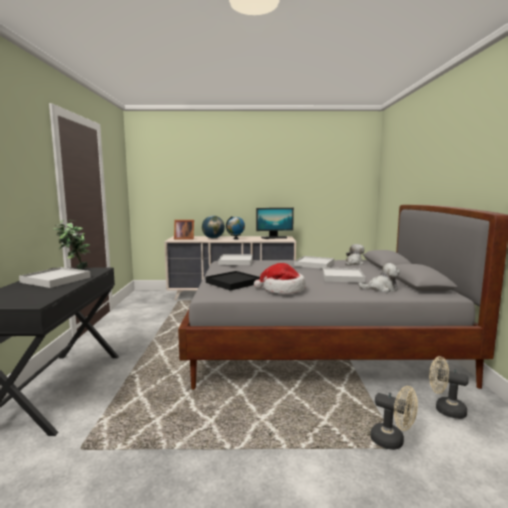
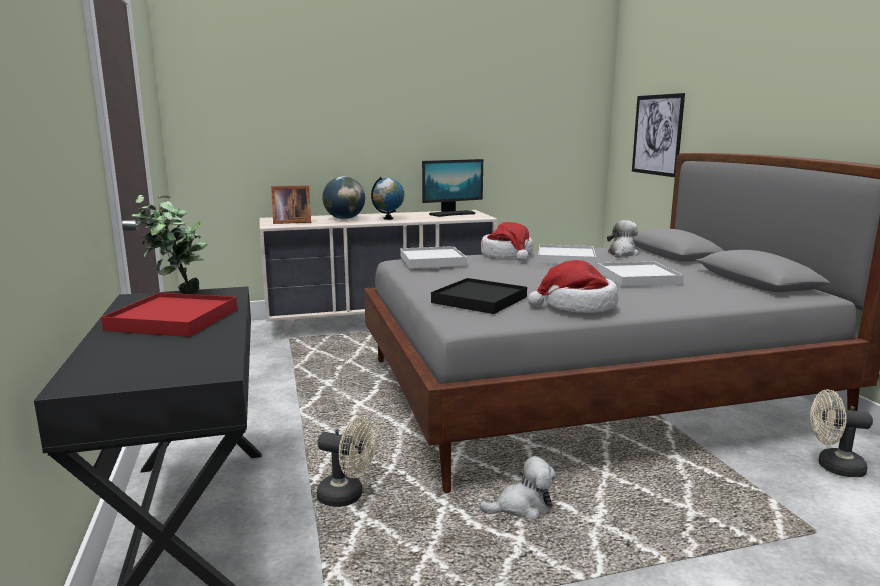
camera: 15 degrees left, 5 degrees up
(55, 280) = (173, 319): white tray -> red tray
(283, 261) = (508, 255): none -> hat
(381, 289) = (718, 293): plush toy -> plush toy (522, 507)
(392, 441) = (802, 524): beige fan -> beige fan (347, 496)
(395, 194) = (657, 135): none -> picture

